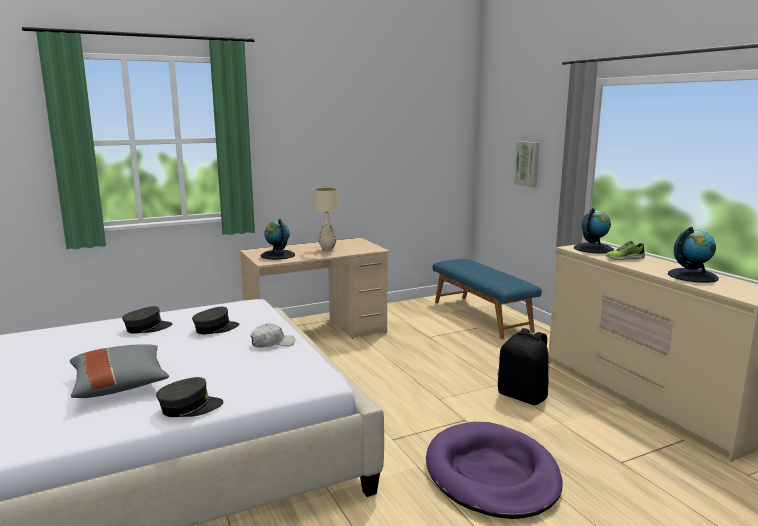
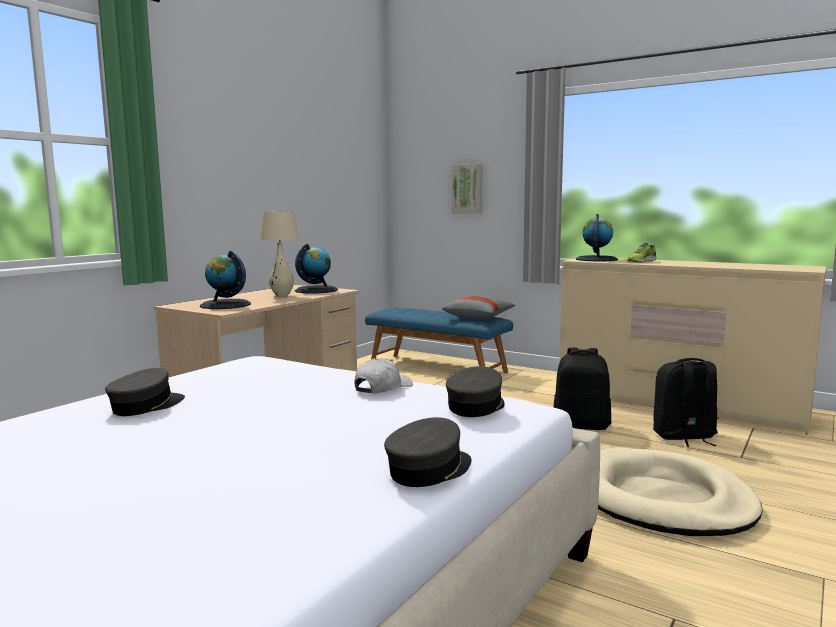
camera: 30 degrees left, 5 degrees down
(120, 385) = (253, 473): grey pillow -> grey pillow (479, 318)
(215, 328) = (264, 389): grey cap -> grey cap (476, 406)
(492, 474) = (662, 499): purple dog bed -> beige dog bed
(598, 430) = (684, 437): none -> black backpack
(692, 276) = (725, 264): globe -> globe (316, 290)

